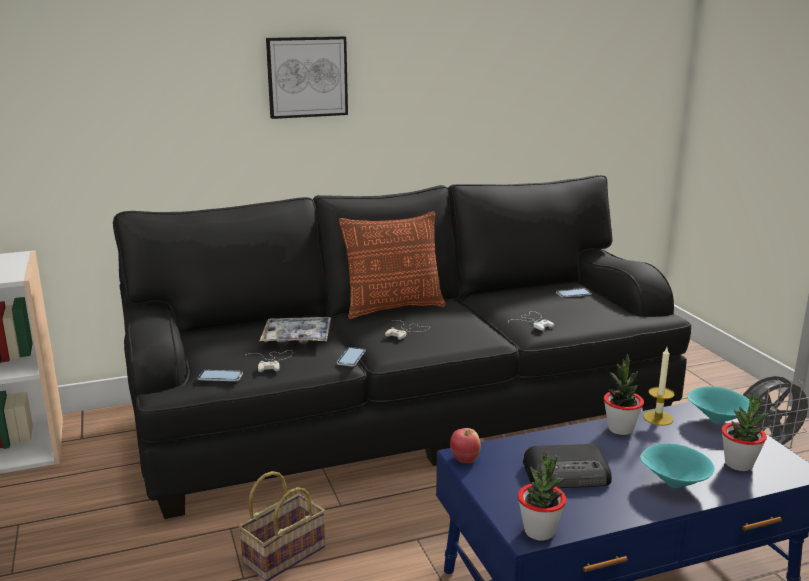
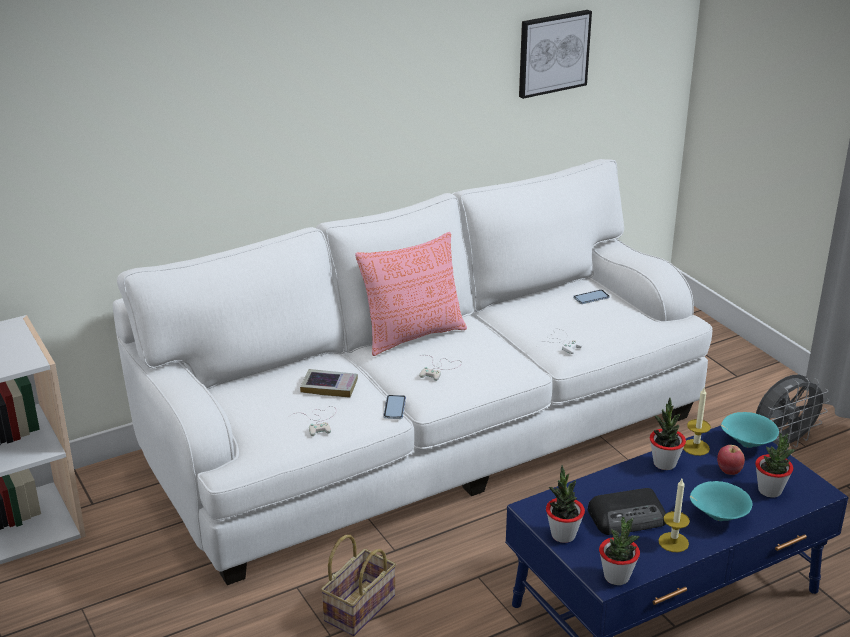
camera: 10 degrees left, 10 degrees up
(220, 377) = (275, 446): phone -> none
(297, 337) = (329, 387): tray -> book
(307, 77) = (300, 91): picture -> picture (553, 53)
(393, 308) = (413, 336): brown pillow -> pink pillow
(404, 415) = (424, 439): black sofa -> white sofa
(465, 459) = (535, 512): apple -> apple (729, 471)
(489, 483) = (563, 535): none -> potted plant
(615, 503) = (673, 542): none -> candle

